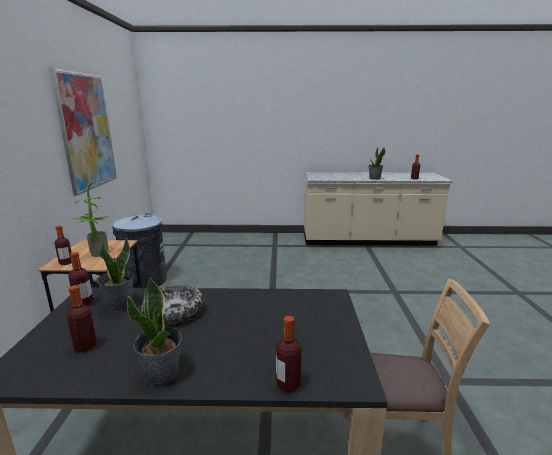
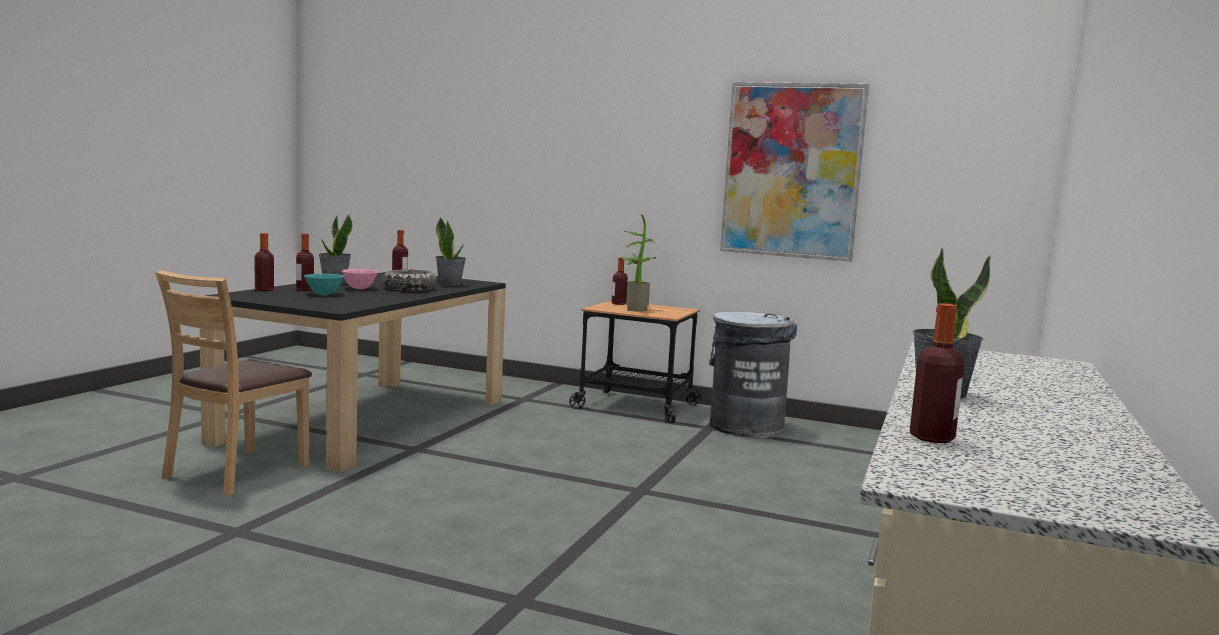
camera: 110 degrees right, 10 degrees down
(84, 303) = (468, 282): bottle -> bottle (304, 289)
(203, 335) = (360, 288): none -> pink bowl
(269, 335) = (323, 294): none -> turquoise bowl

